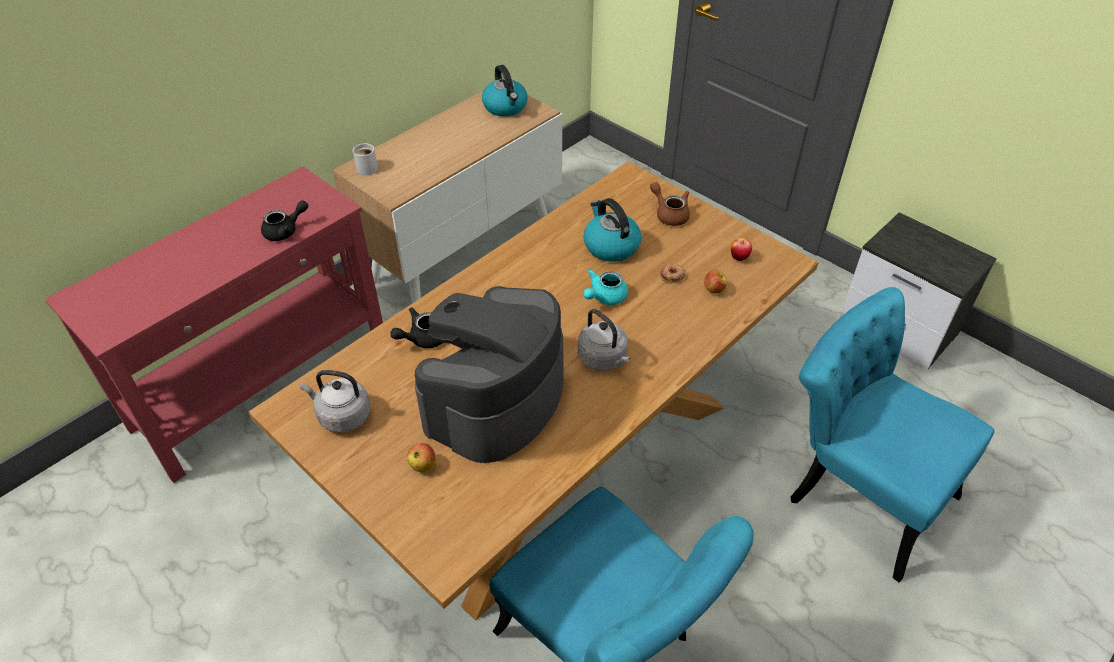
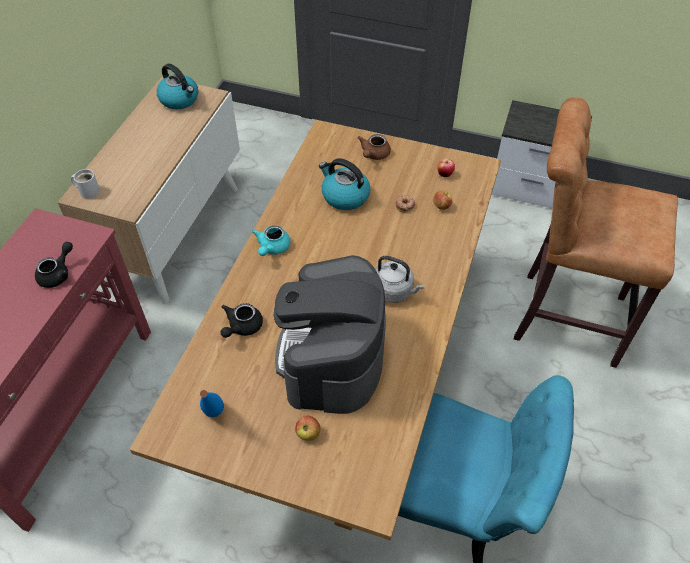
camera: 25 degrees left, 5 degrees up
(342, 415) = (215, 419): grey kettle -> blue bottle
(604, 297) = (365, 240): turquoise teapot -> turquoise teapot (272, 248)
(669, 214) = (373, 155): brown teapot -> brown teapot turned 90 degrees counterclockwise
(857, 489) = (562, 316): turquoise chair -> brown stool

